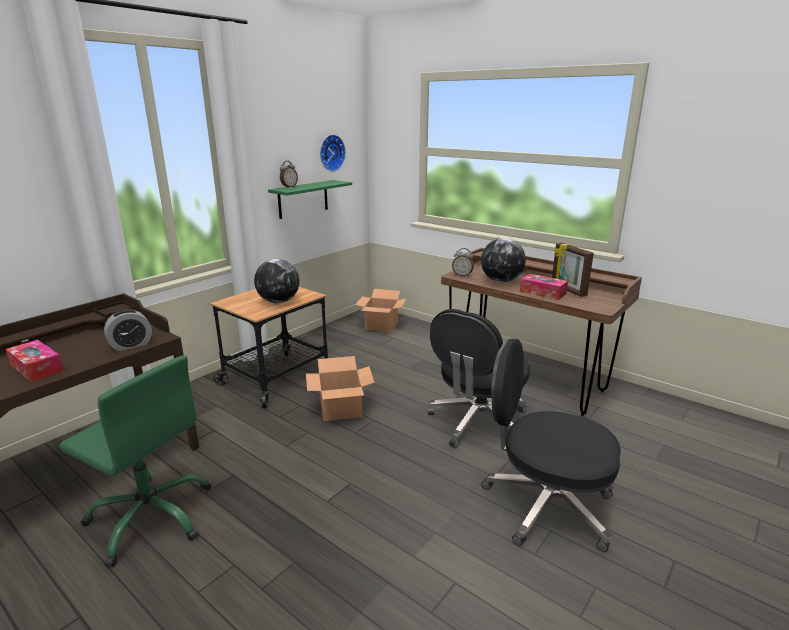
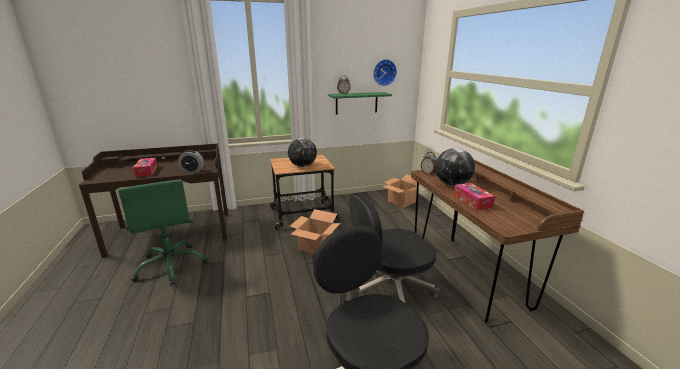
camera: 35 degrees right, 0 degrees up
(567, 290) = (500, 205): picture frame -> none

